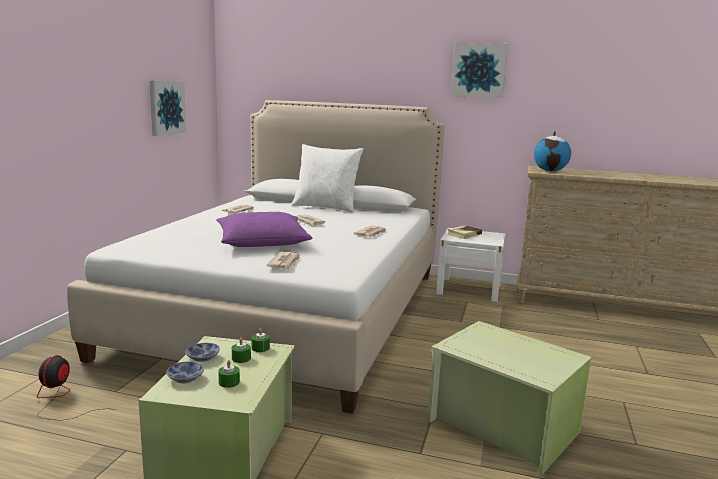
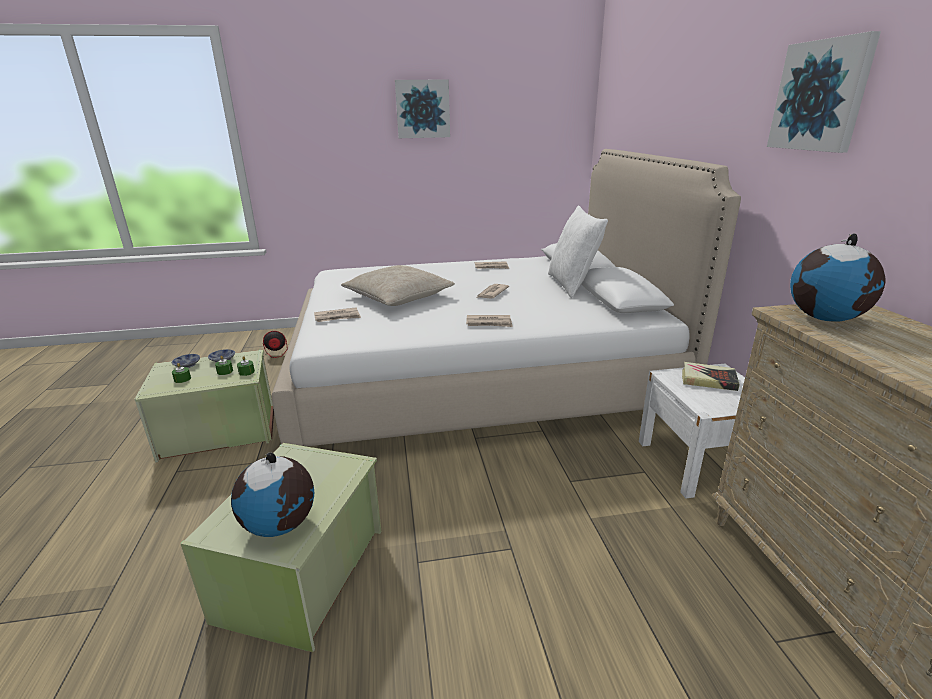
camera: 65 degrees right, 10 degrees up
(166, 107) = (500, 156): picture -> picture (422, 109)
(262, 241) = (398, 296): purple pillow -> beige pillow
(545, 357) = (281, 525): none -> globe

